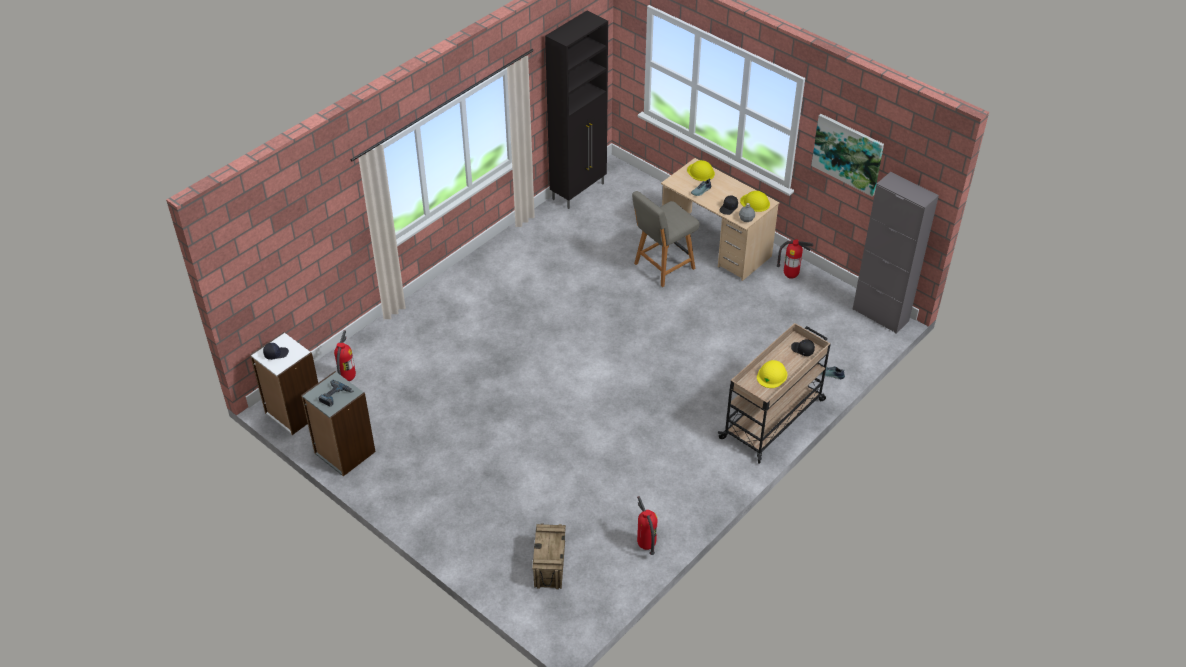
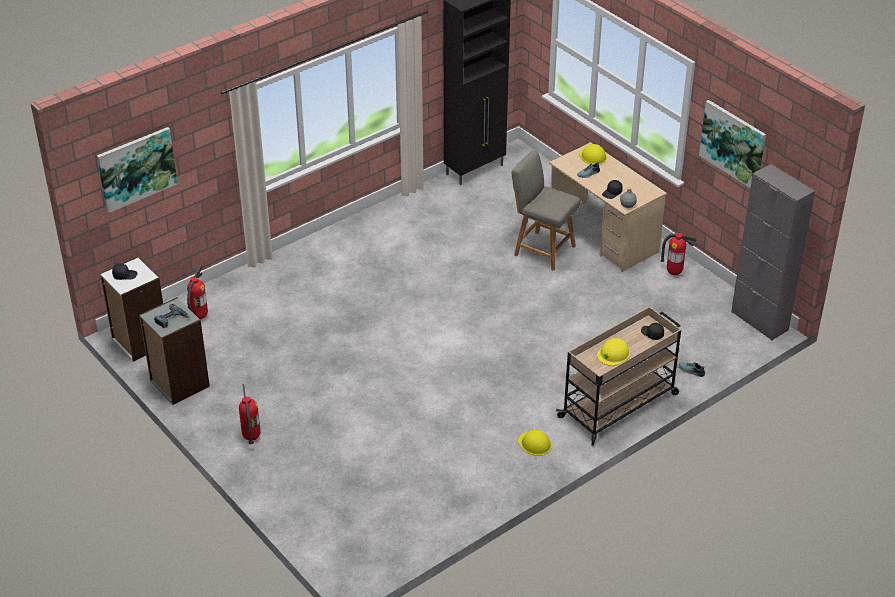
camera: 10 degrees right, 5 degrees down
(275, 246) = (136, 168): none -> picture
(550, 565) = (355, 512): crate -> none
(645, 545) = (455, 506): fire extinguisher -> fire extinguisher (251, 437)
(662, 267) = (542, 250): grey chair -> grey chair turned 60 degrees clockwise
(755, 203) = (641, 190): yellow hard hat -> yellow hard hat (535, 443)

